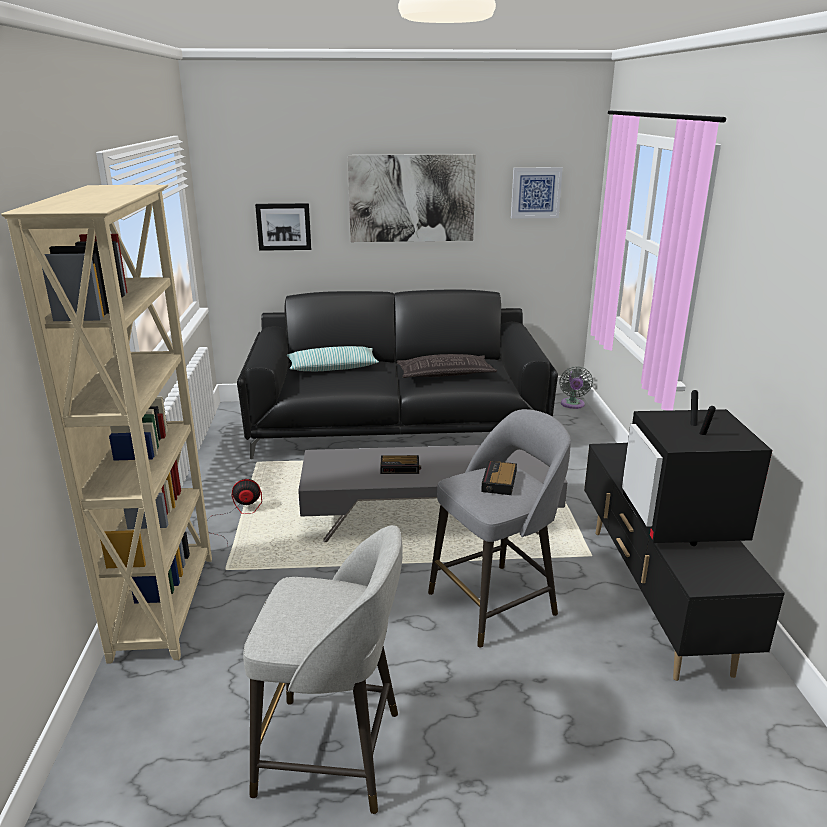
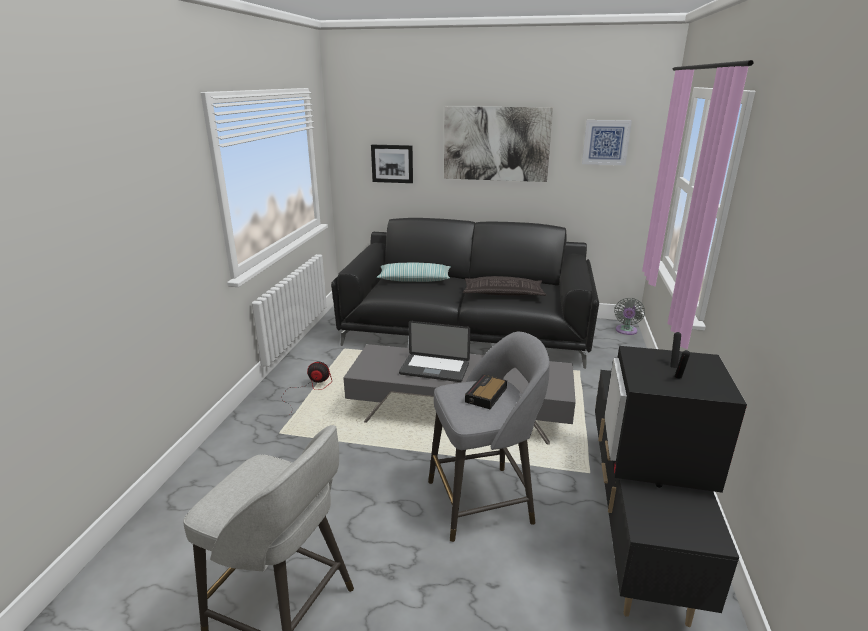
camera: 15 degrees right, 0 degrees up
(166, 605) = (223, 454): beige bookcase -> none
(400, 468) = (434, 369): alarm clock -> laptop

